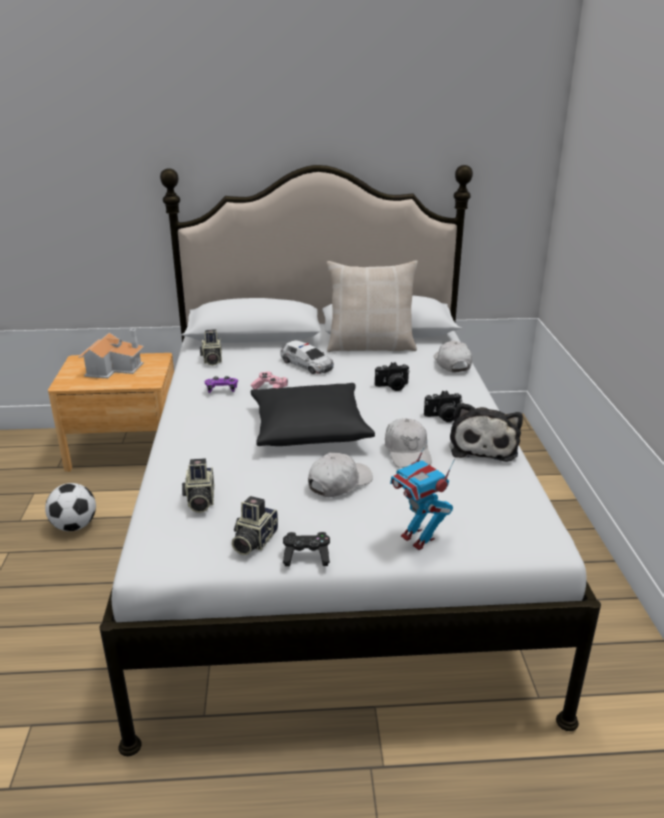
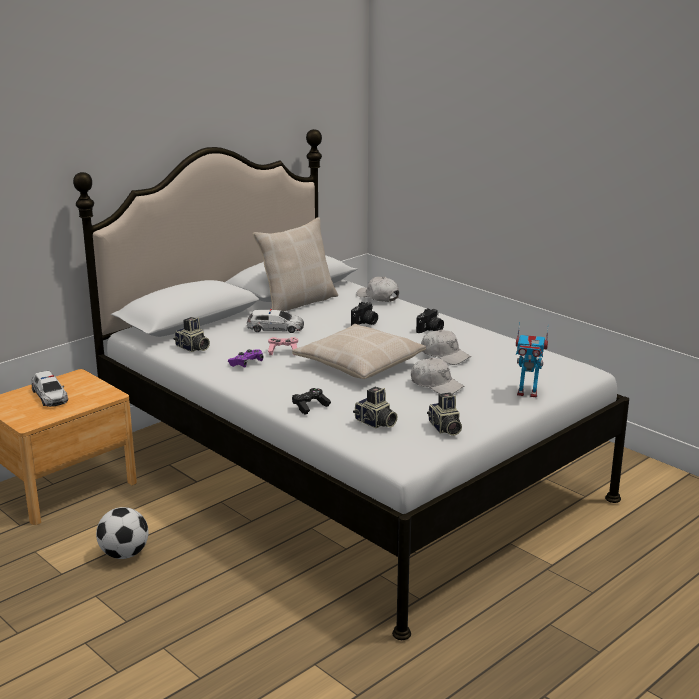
camera: 40 degrees left, 5 degrees down
(114, 368) = (50, 396): toy house -> toy car
(306, 556) = (486, 423): black game controller -> black game controller (310, 407)
(309, 427) = (359, 363): black pillow -> beige pillow
(339, 483) = (436, 385): white cap -> white cap turned 120 degrees clockwise
(483, 446) = (480, 338): plush toy -> none

